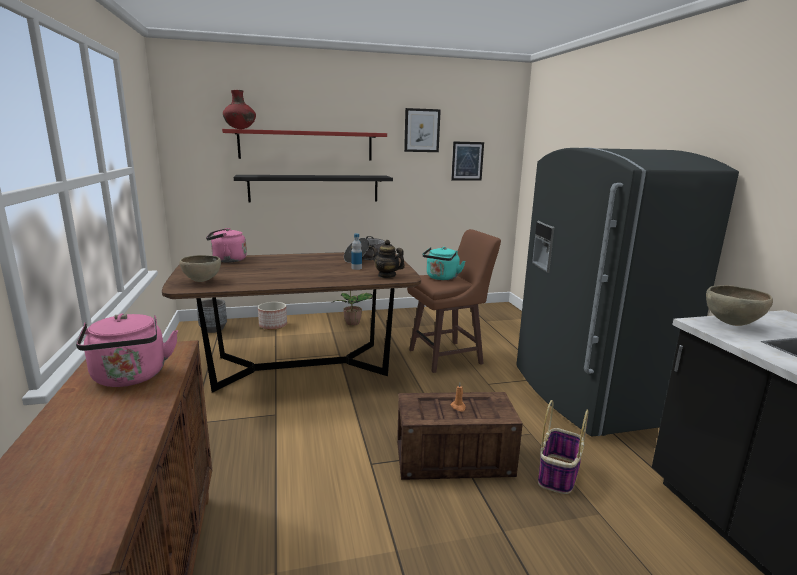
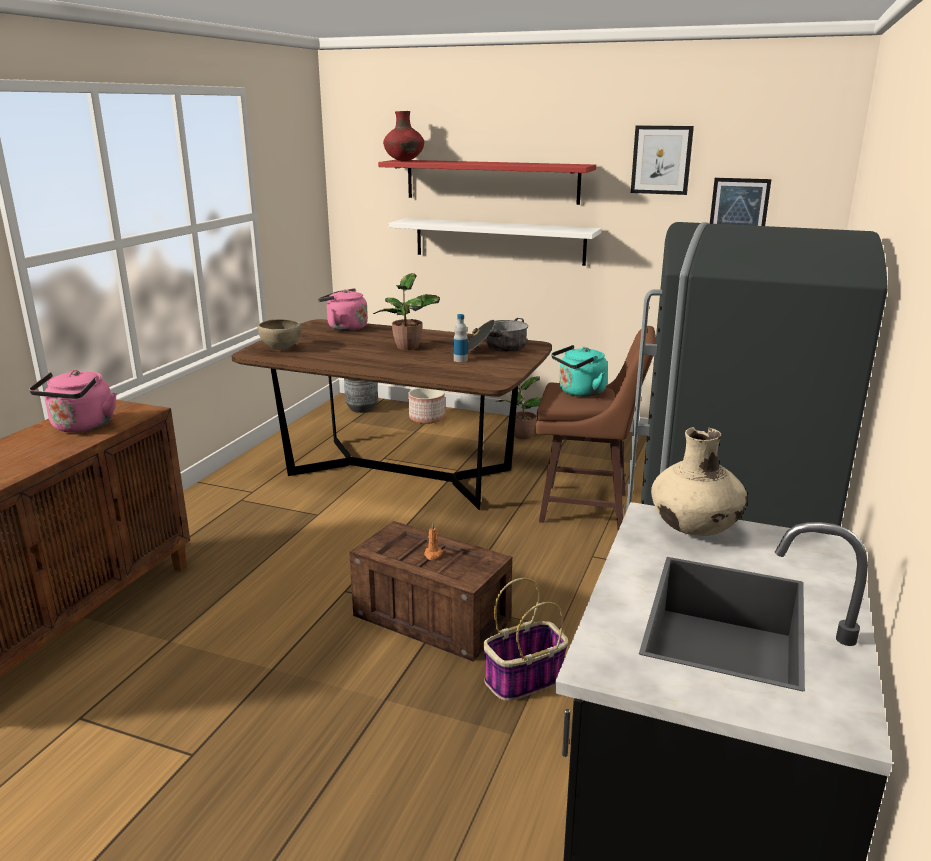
camera: 35 degrees right, 5 degrees up
(303, 266) = (407, 347): none -> potted plant
(314, 188) = (499, 241): black shelf -> white shelf
(387, 275) = (476, 376): teapot -> none
(732, 324) = (695, 529): brown bowl -> beige vase

